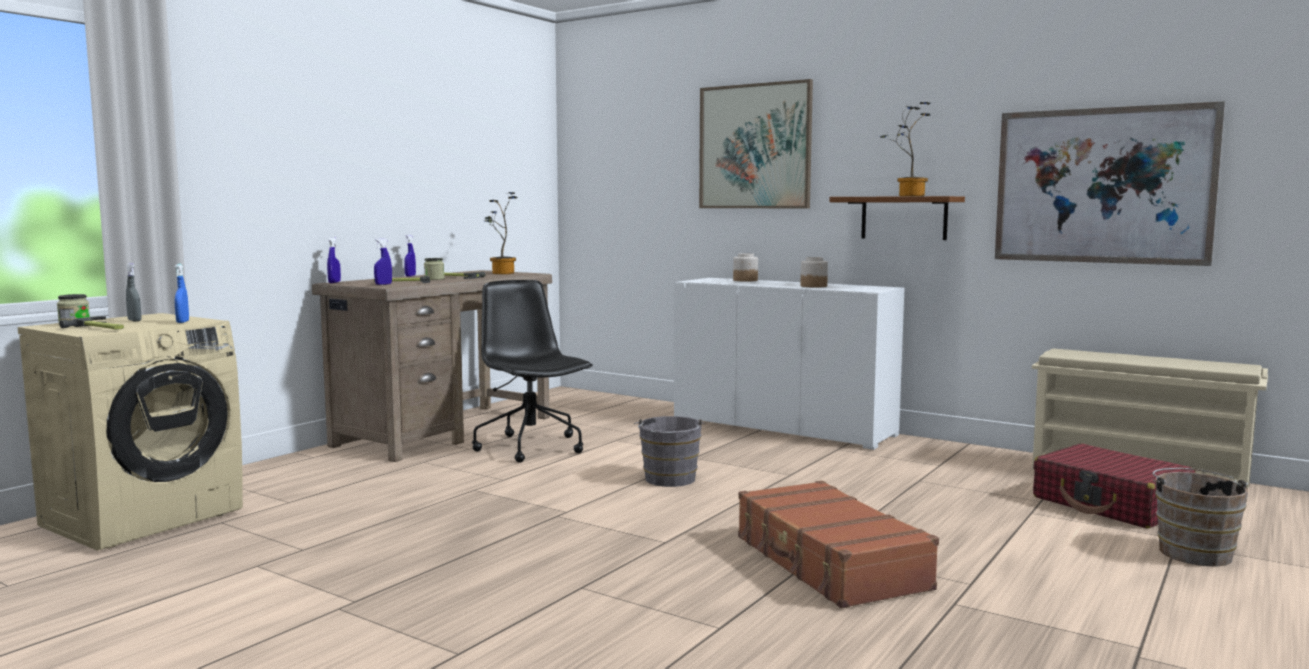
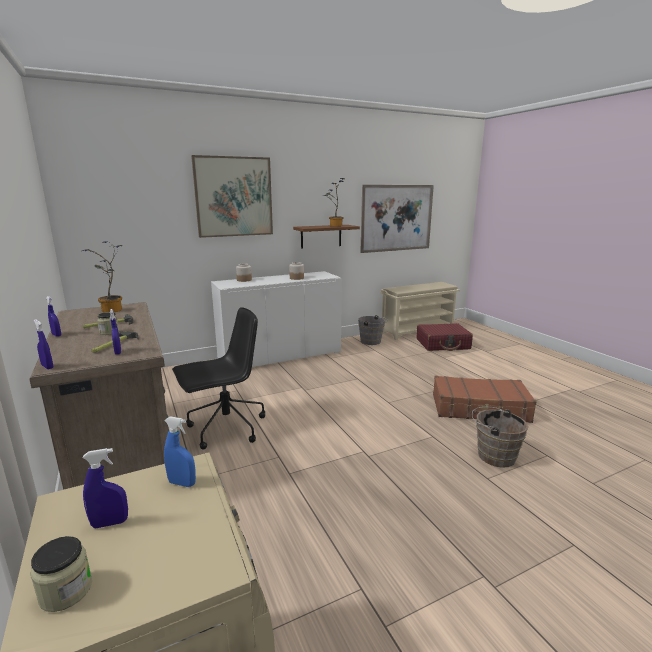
camera: 60 degrees left, 10 degrees up
(99, 328) = (177, 558): hammer -> none
(134, 320) = (110, 523): grey spray bottle -> blue spray bottle
(533, 449) = (223, 429): black office chair -> black office chair turned 150 degrees clockwise
(669, 480) = (337, 407): grey bucket -> grey bucket (372, 342)
(1193, 552) = (494, 352): brown bucket -> brown bucket (493, 455)

